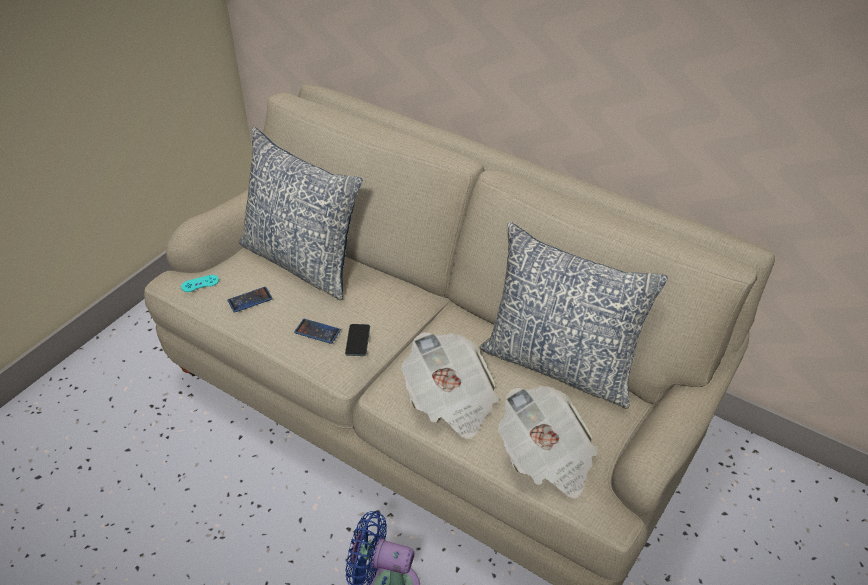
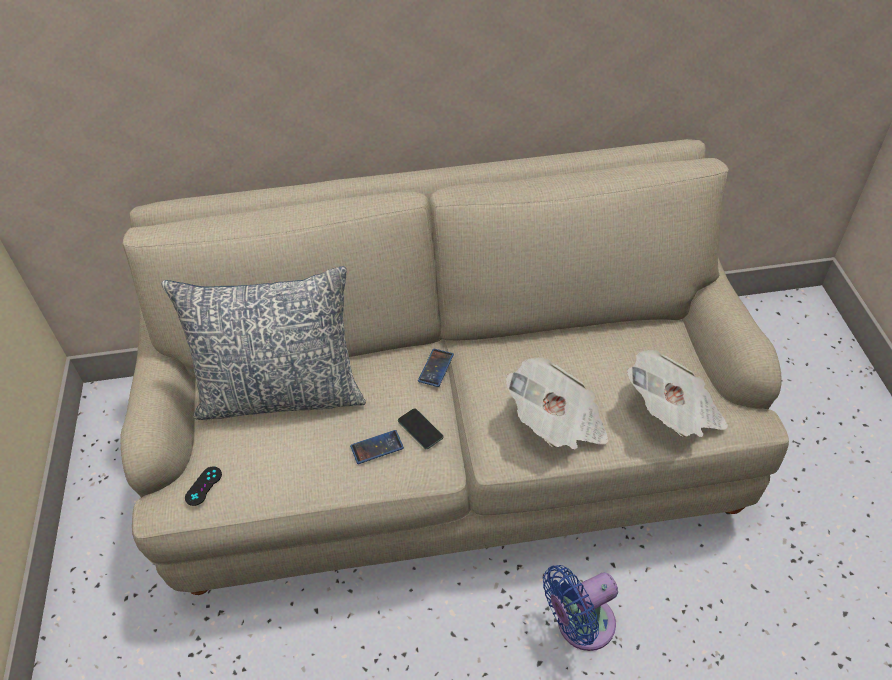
camera: 40 degrees left, 5 degrees up
(200, 283) = (203, 486): turquoise game controller -> black game controller
(250, 300) = (277, 465): phone -> phone (436, 368)
(560, 364) = (596, 332): pillow -> none

